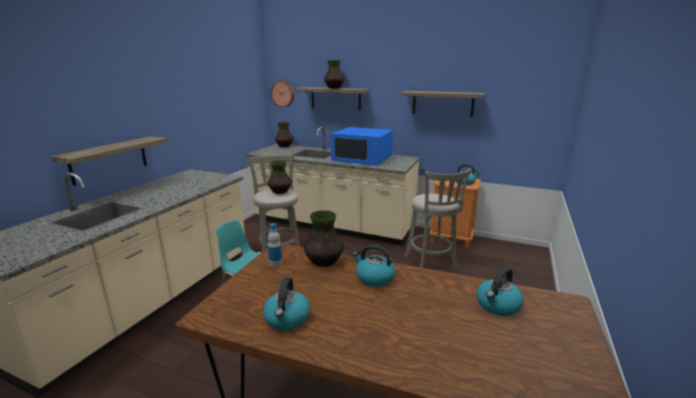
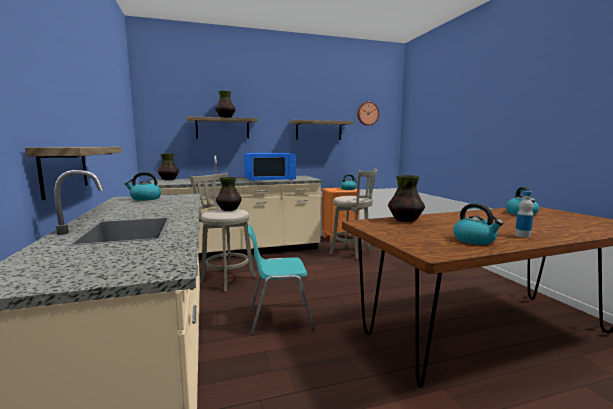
camera: 40 degrees left, 10 degrees down
(275, 263) = (381, 227): bottle -> bottle (522, 235)
(283, 94) = (158, 125): wall clock -> wall clock (367, 113)
(374, 278) = (451, 219): kettle -> kettle (145, 199)

